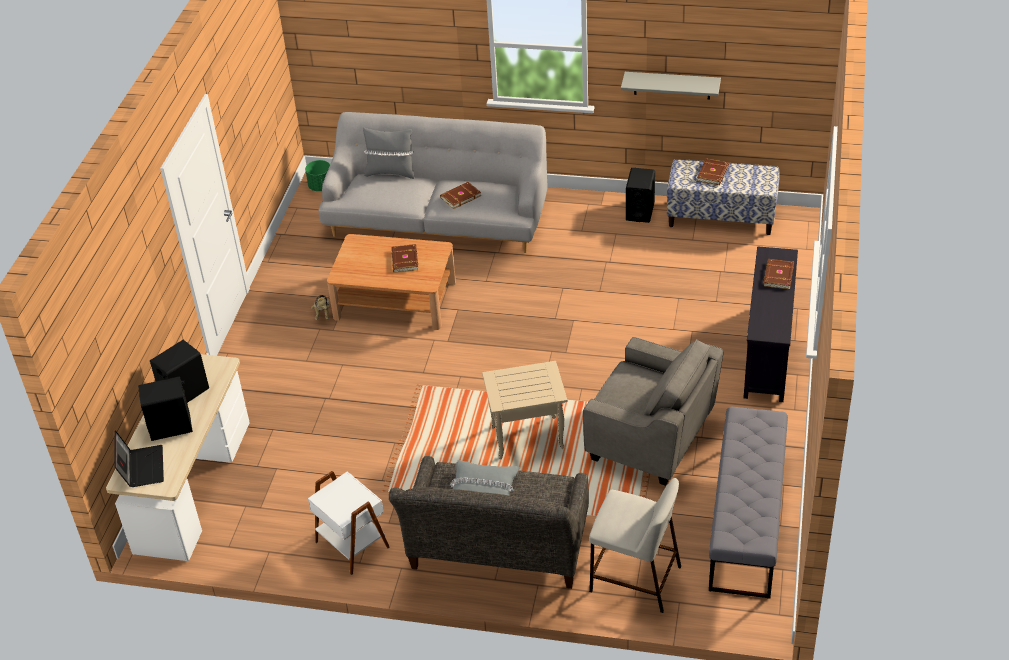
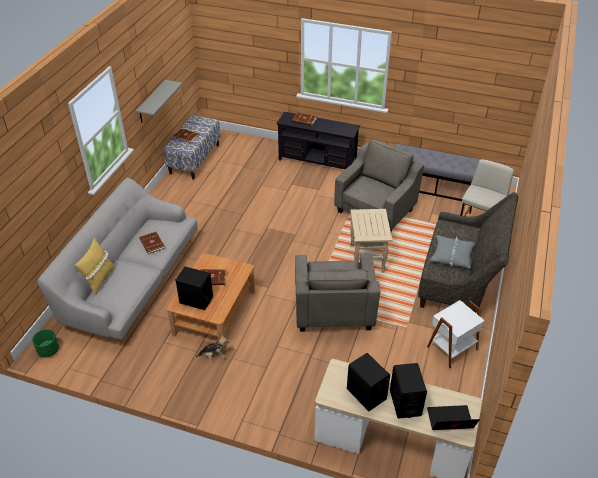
camera: 85 degrees left, 0 degrees up
(390, 172) = (99, 280): grey pillow -> yellow pillow
(411, 411) = (333, 311): none -> grey armchair
(640, 211) = (172, 188): black speaker -> black speaker (196, 300)

